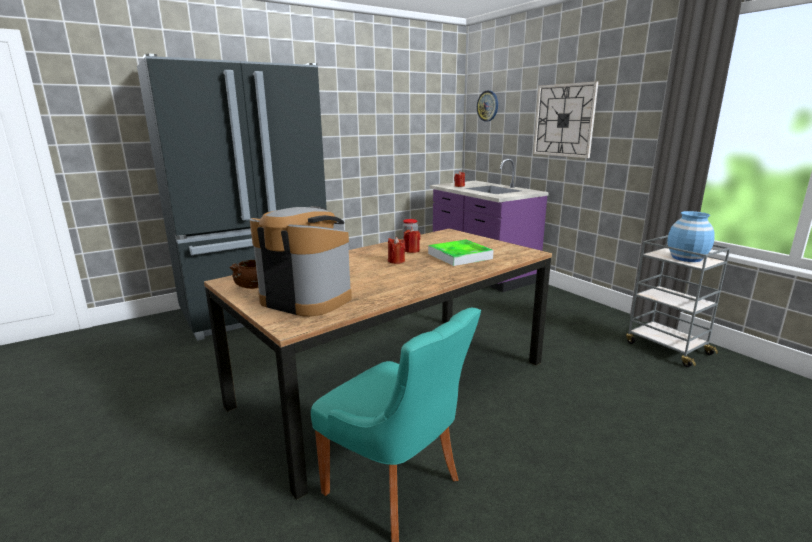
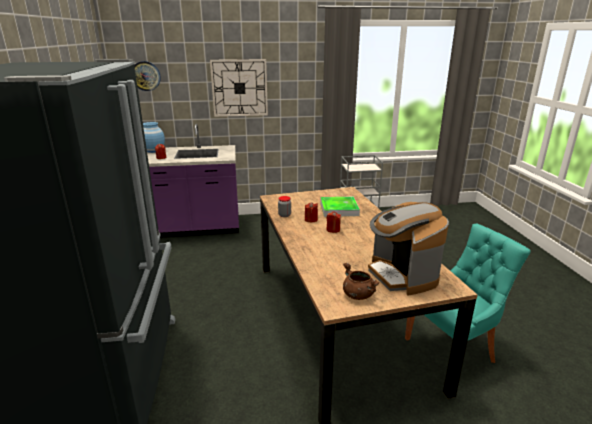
camera: 65 degrees left, 5 degrees up
(306, 299) = (402, 275): coffee machine -> coffee machine turned 75 degrees counterclockwise
(686, 258) = (363, 166): blue vase -> blue vase (153, 150)

